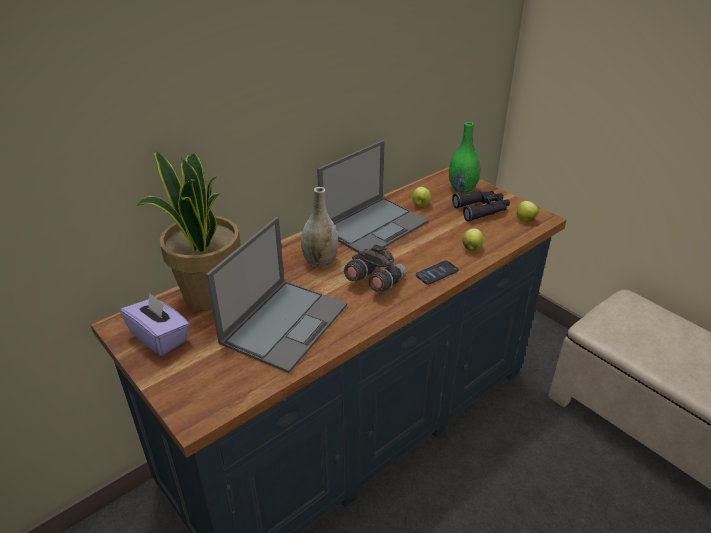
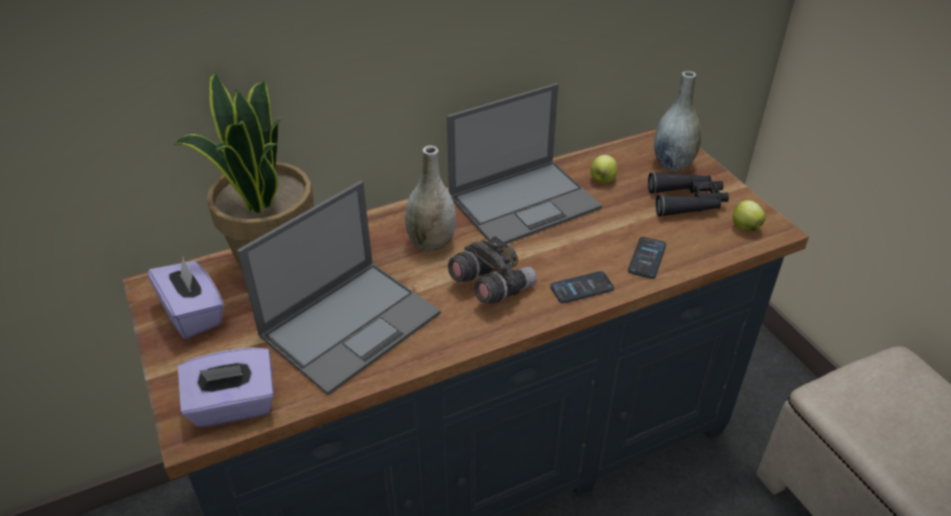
camera: 15 degrees right, 5 degrees up
(220, 394) = (233, 406): none -> purple tissue box
(462, 188) = (672, 164): green vase -> grey vase
(471, 248) = (647, 258): apple -> phone

